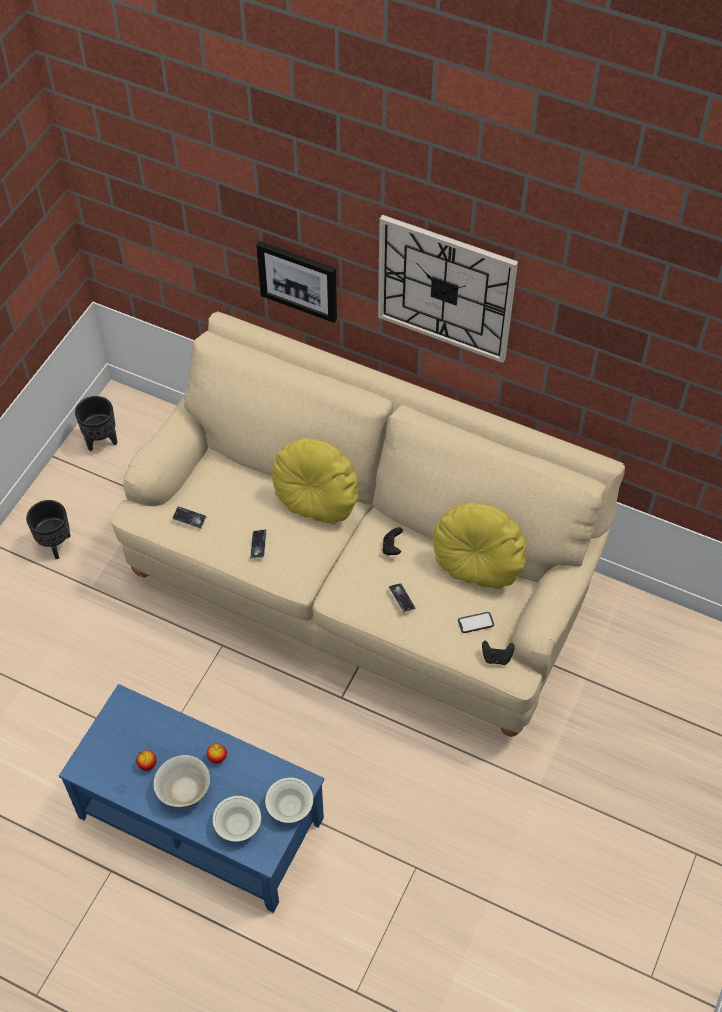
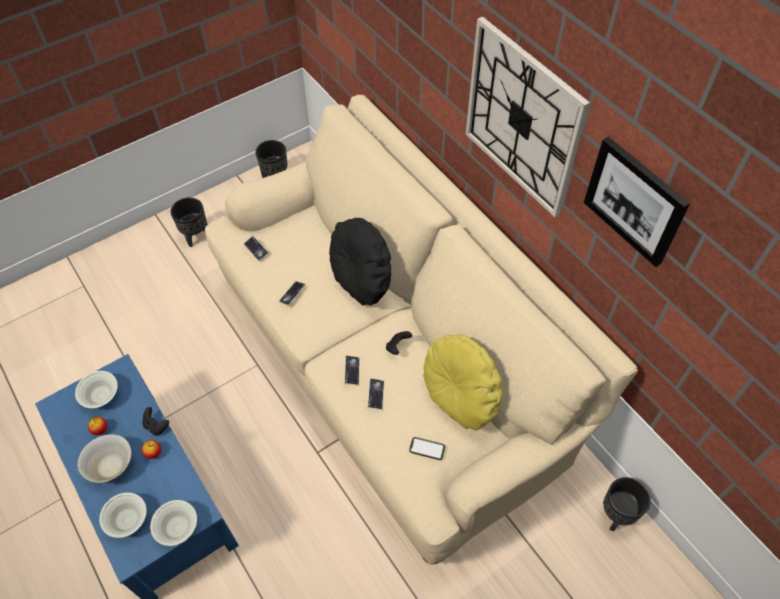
camera: 30 degrees right, 0 degrees up
(123, 735) = (101, 396): none -> white bowl
(298, 280) = (417, 79): picture -> picture (635, 201)
(316, 504) = (361, 283): yellow pillow -> black pillow
(365, 589) = (352, 371): none -> phone
(496, 657) = (426, 490): black game controller -> black game controller (156, 426)
(644, 615) = (616, 515): none -> black planter

